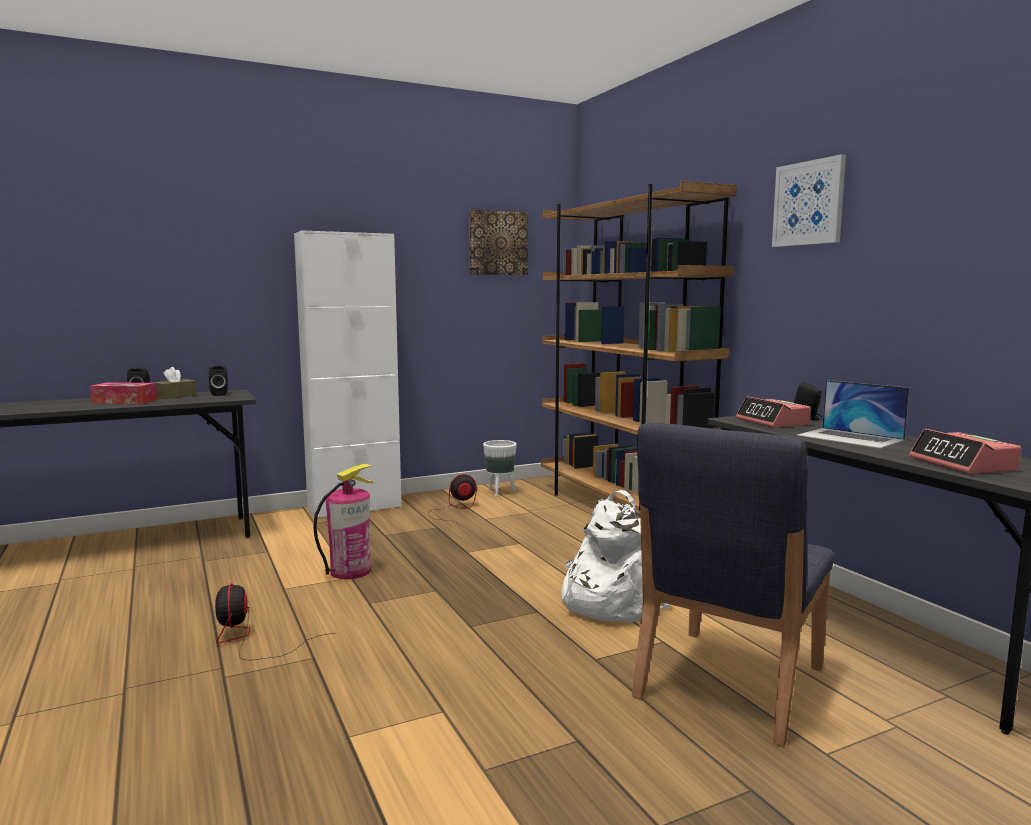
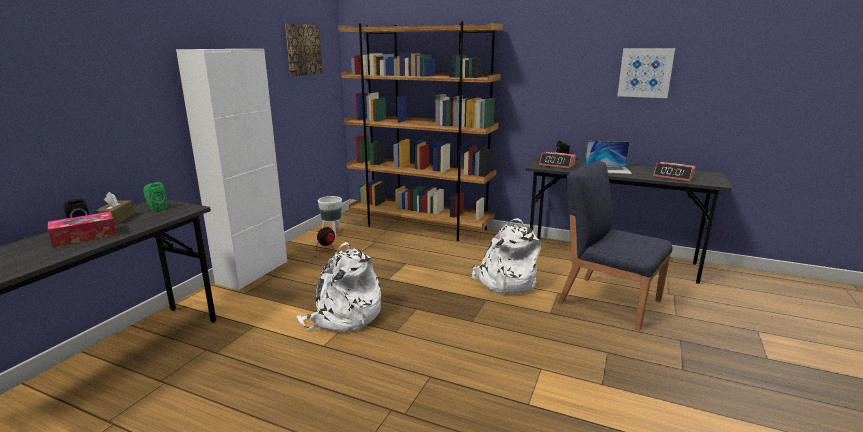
camera: 40 degrees left, 10 degrees up
(220, 394) = (156, 208): black speaker -> green speaker
(249, 639) = (370, 385): fan -> none
(350, 571) = (343, 317): fire extinguisher -> white backpack
(728, 682) = (608, 301): blue chair -> blue chair turned 135 degrees clockwise
(809, 203) = (554, 41): picture -> picture (645, 73)

